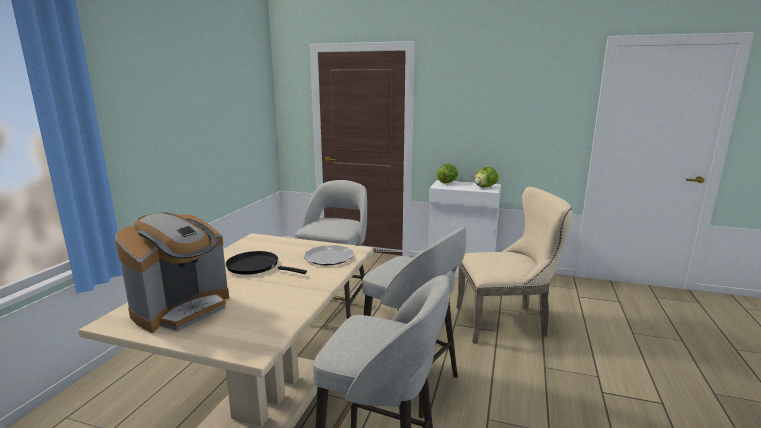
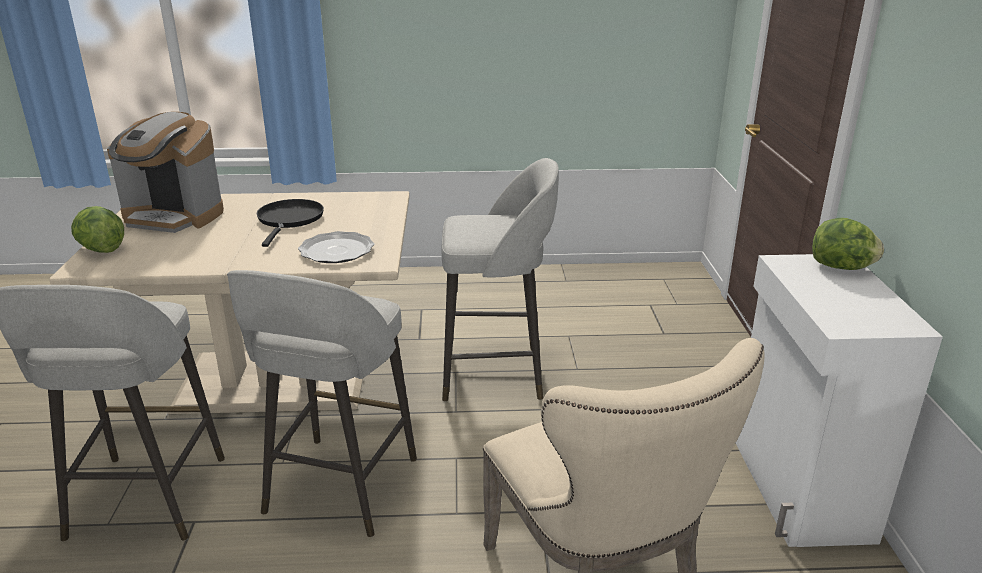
camera: 70 degrees right, 10 degrees up
(484, 187) = (865, 316): lettuce -> lettuce (101, 250)

